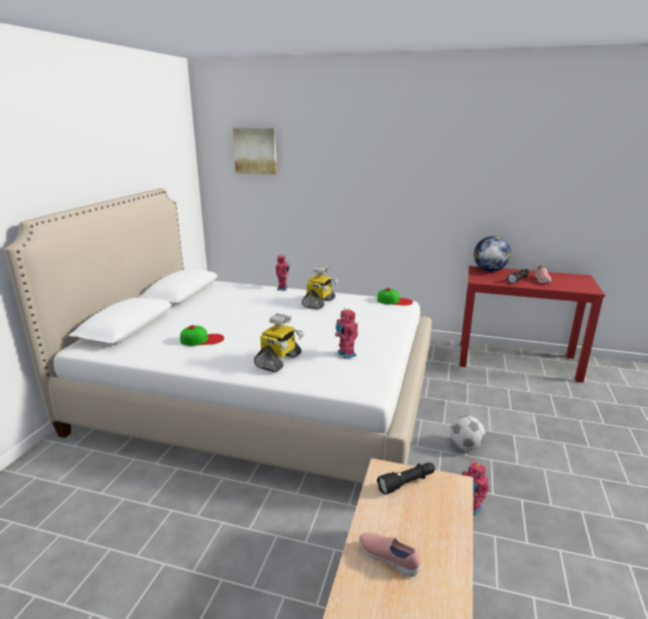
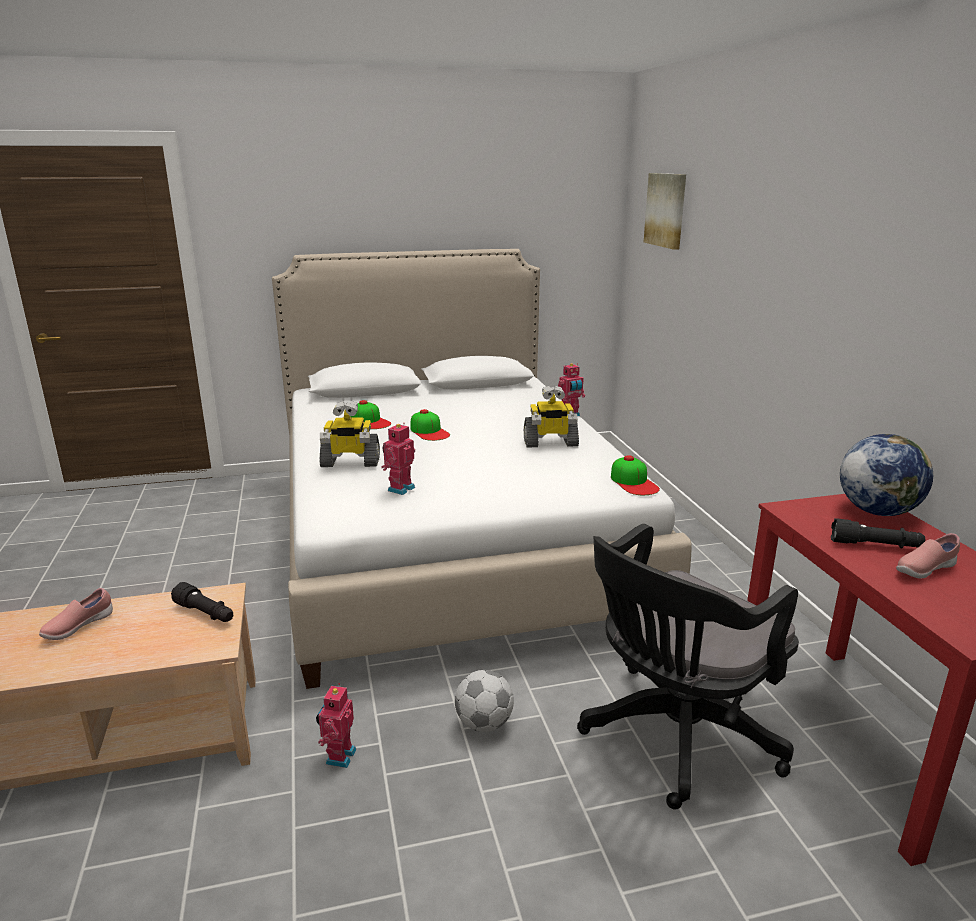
camera: 60 degrees right, 0 degrees up
(255, 326) = (429, 431): none -> cap
(388, 558) = (78, 627): pink shoe -> pink shoe turned 150 degrees counterclockwise
(499, 399) = (674, 737): none -> black office chair

